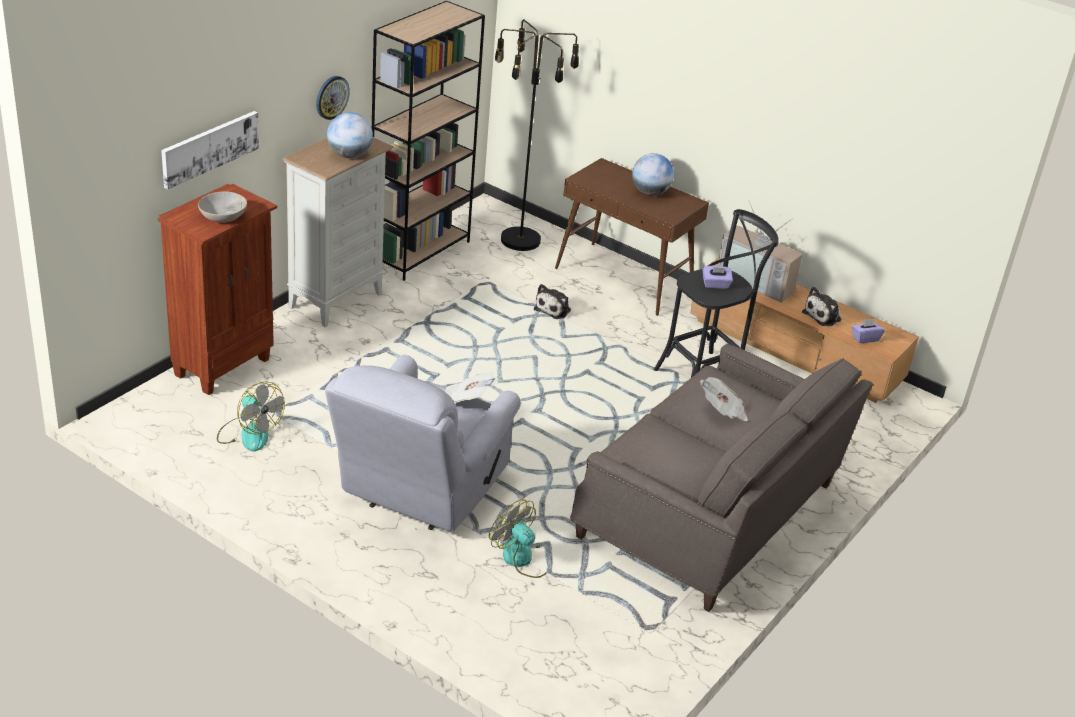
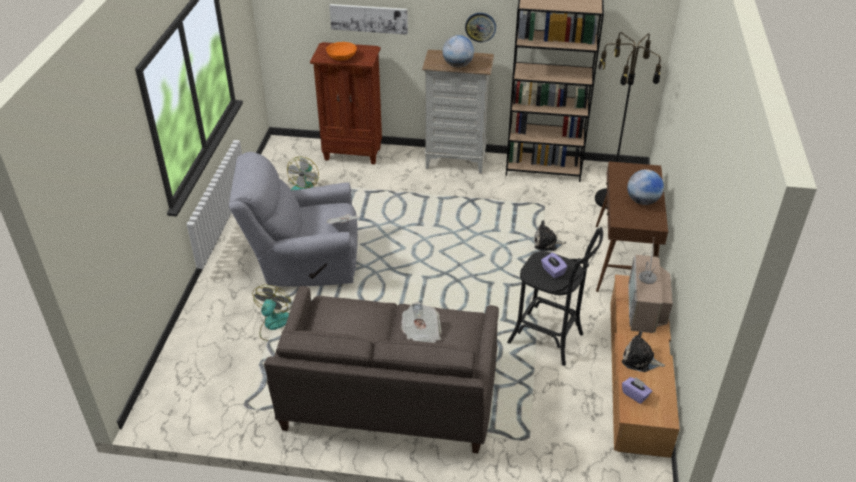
camera: 65 degrees right, 5 degrees up
(223, 216) = (342, 57): grey bowl -> orange bowl

